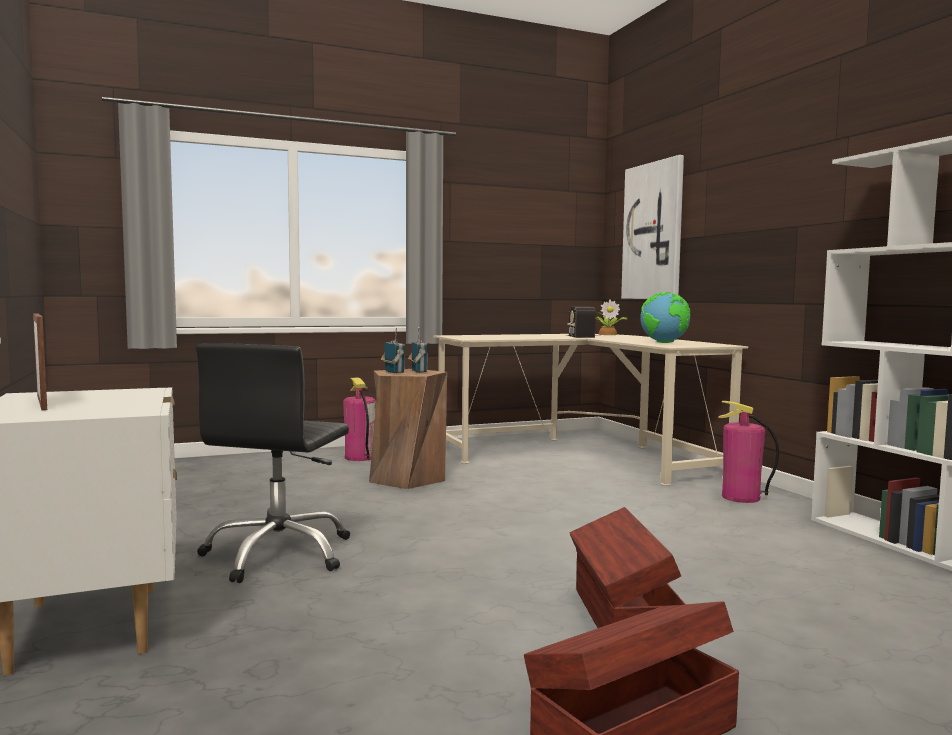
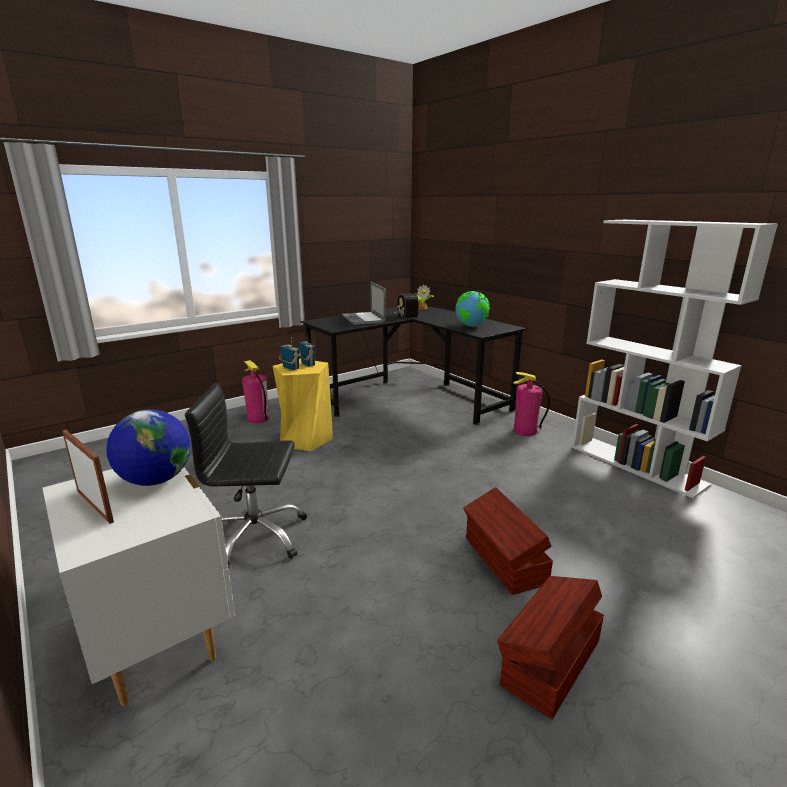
camera: 15 degrees left, 15 degrees up
(127, 396) = (155, 480): none -> globe
(279, 554) = (255, 537): black office chair -> black office chair turned 90 degrees clockwise
(407, 478) = (305, 439): brown stool -> yellow stool
(517, 336) = (363, 318): none -> laptop
(582, 454) = (411, 397): beige desk -> black desk
(653, 231) = (453, 234): picture -> none

